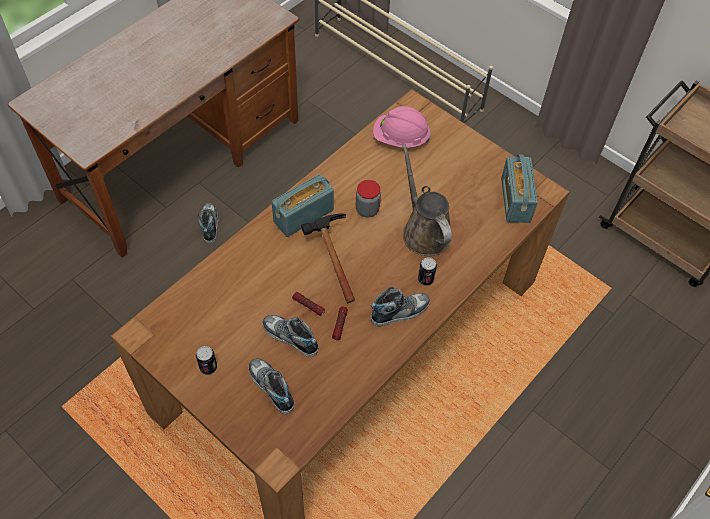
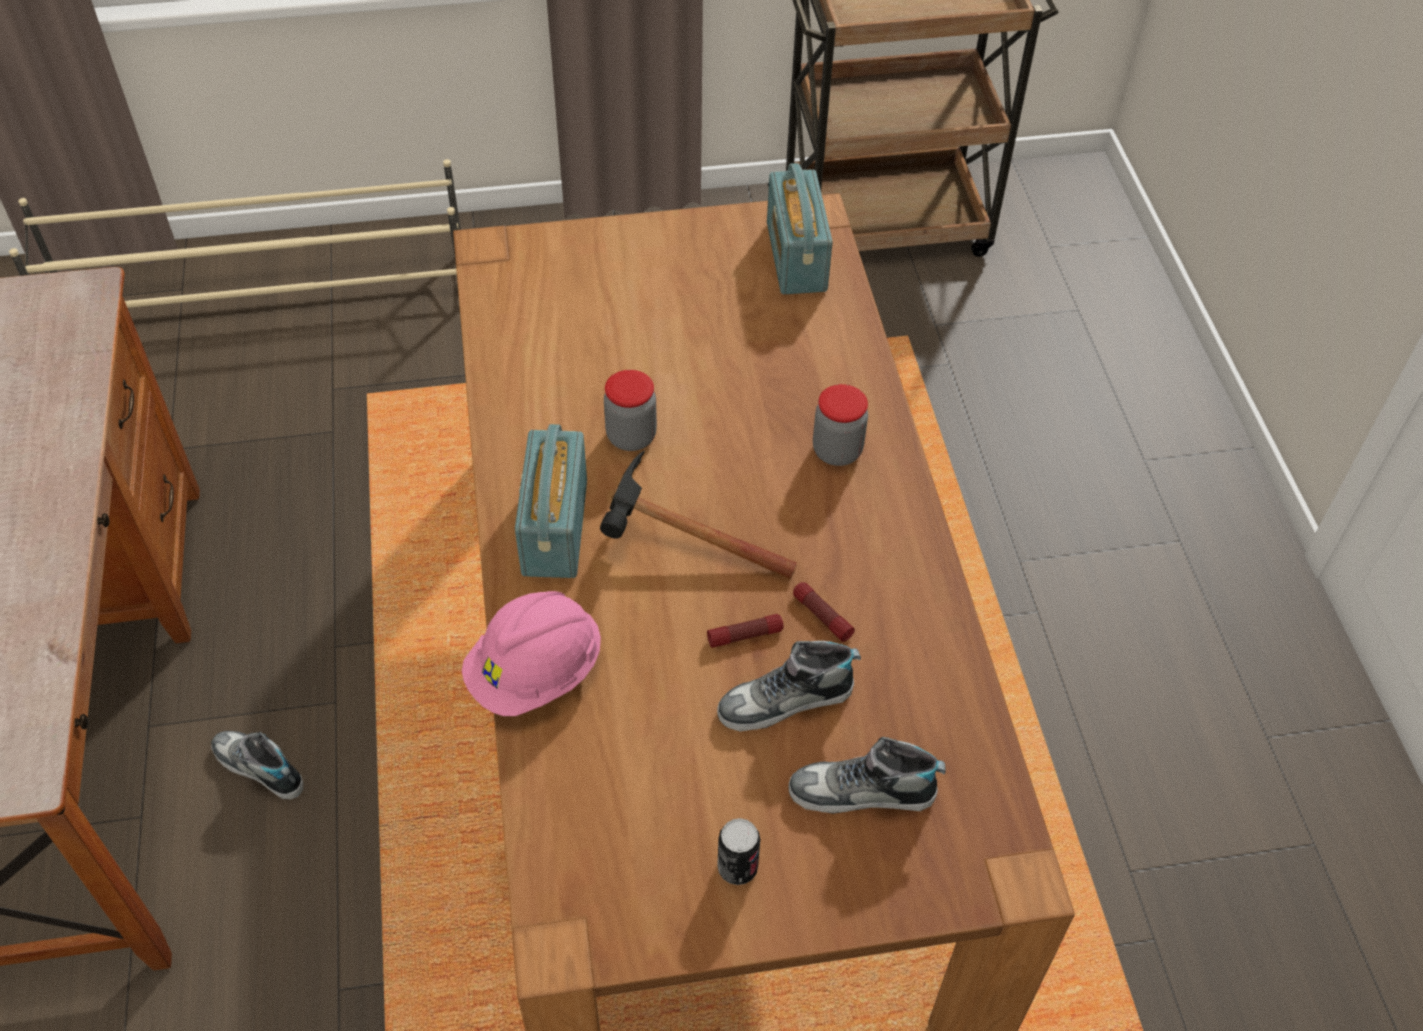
camera: 50 degrees left, 5 degrees down
(400, 138) = (536, 306): pink hard hat -> pink hard hat (536, 673)
(400, 311) = (867, 521): shoe -> none
(424, 231) = (745, 394): brown watering can -> none
(425, 279) = (837, 451): can -> jar
(515, 200) = (796, 257): radio -> radio turned 45 degrees clockwise

